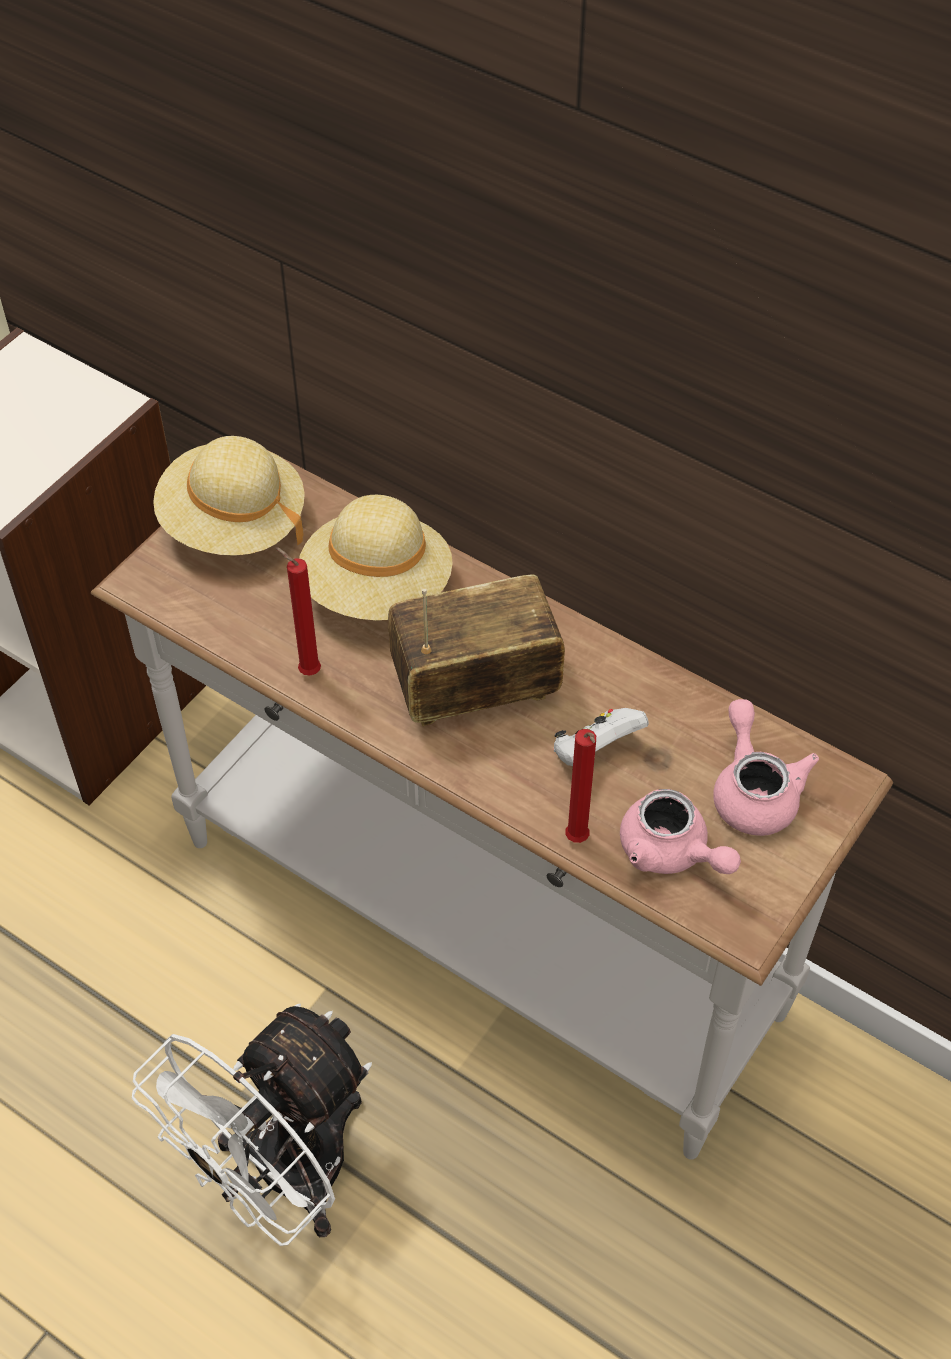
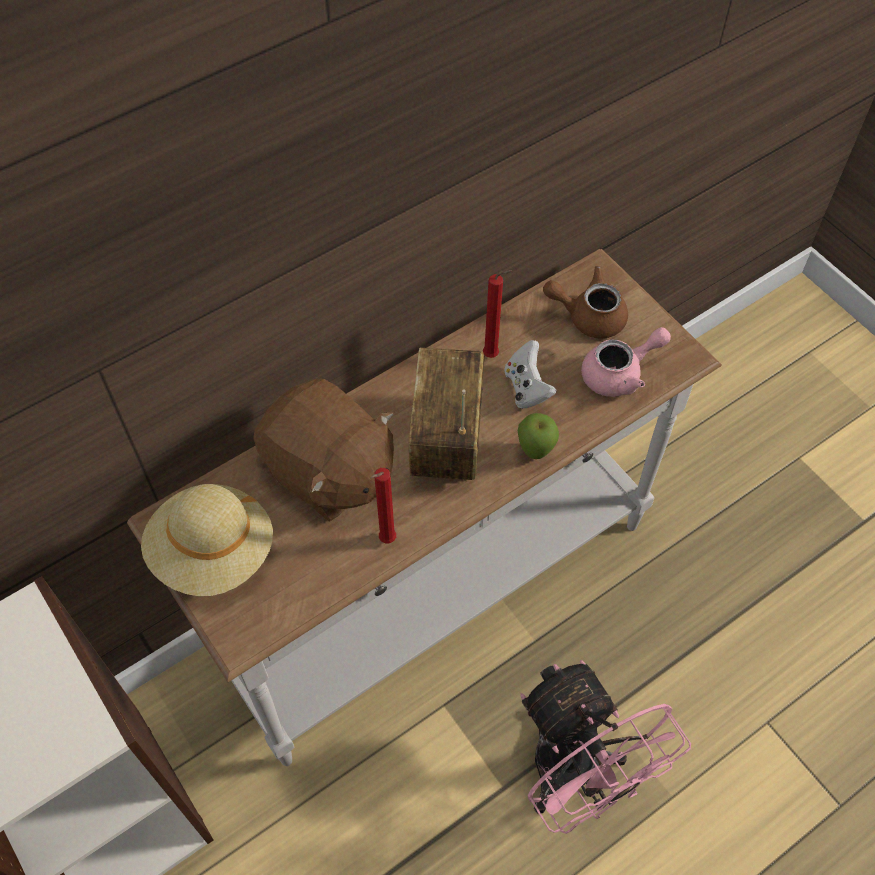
camera: 70 degrees left, 5 degrees up
(281, 1178) = (576, 777): white fan -> pink fan
(377, 590) = (329, 473): beige hat -> brown plush toy
(497, 787) = (535, 452): none -> apple
(577, 841) = (594, 421): red candle -> red candle (493, 355)
(753, 790) = (588, 316): pink teapot -> brown teapot

